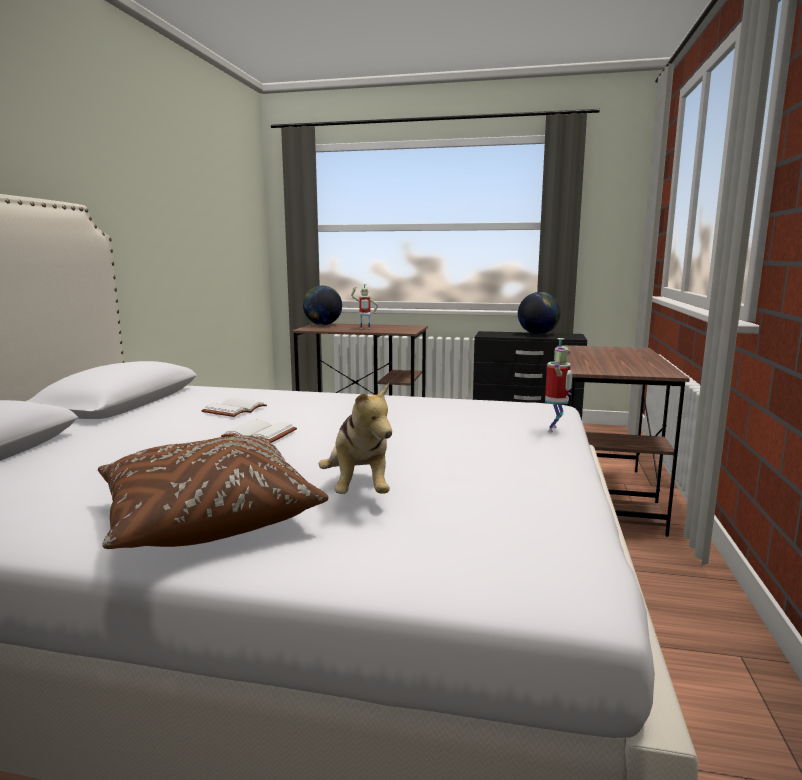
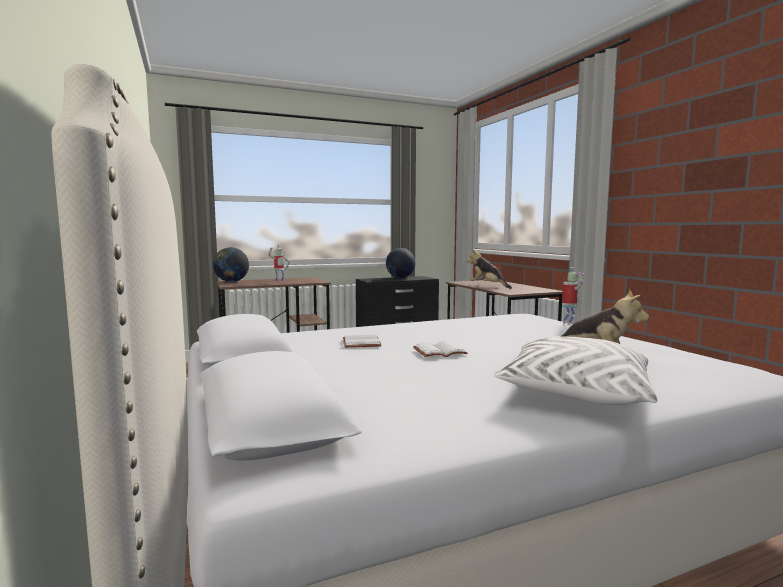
camera: 35 degrees left, 5 degrees down
(207, 518) = (575, 393): brown pillow -> white pillow
(590, 357) = (487, 286): none -> plush toy

